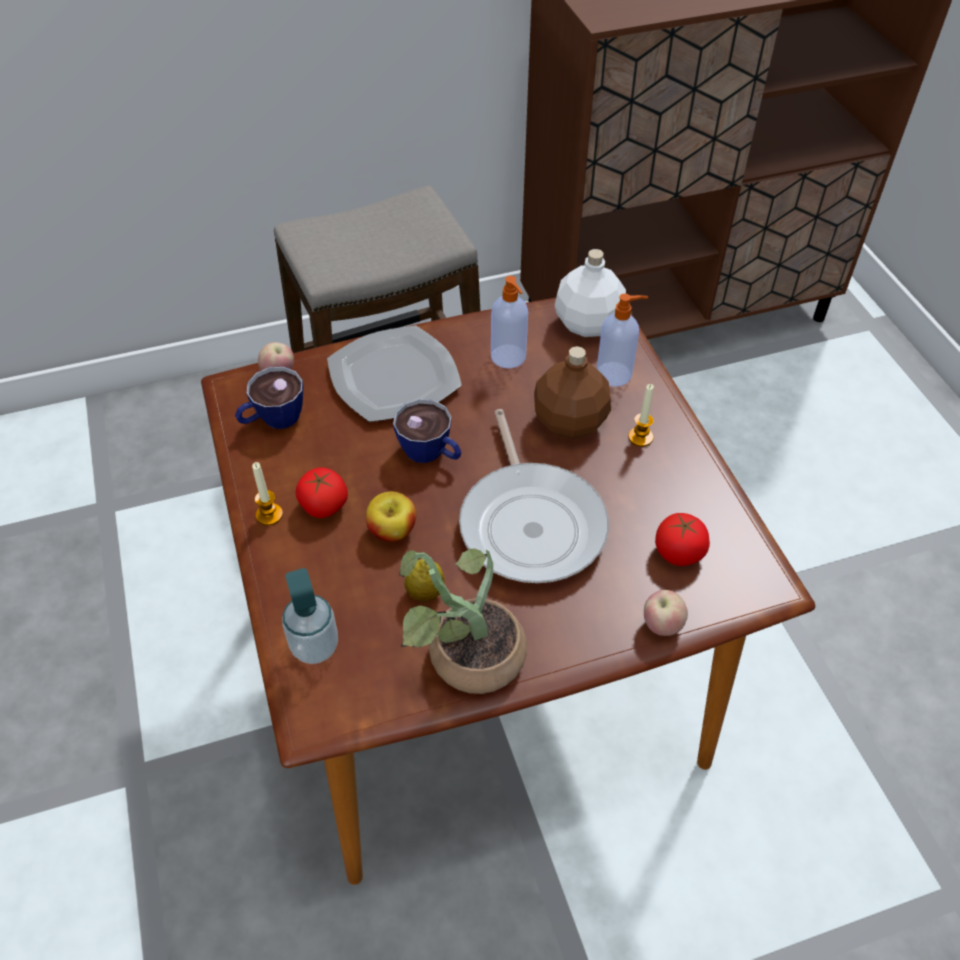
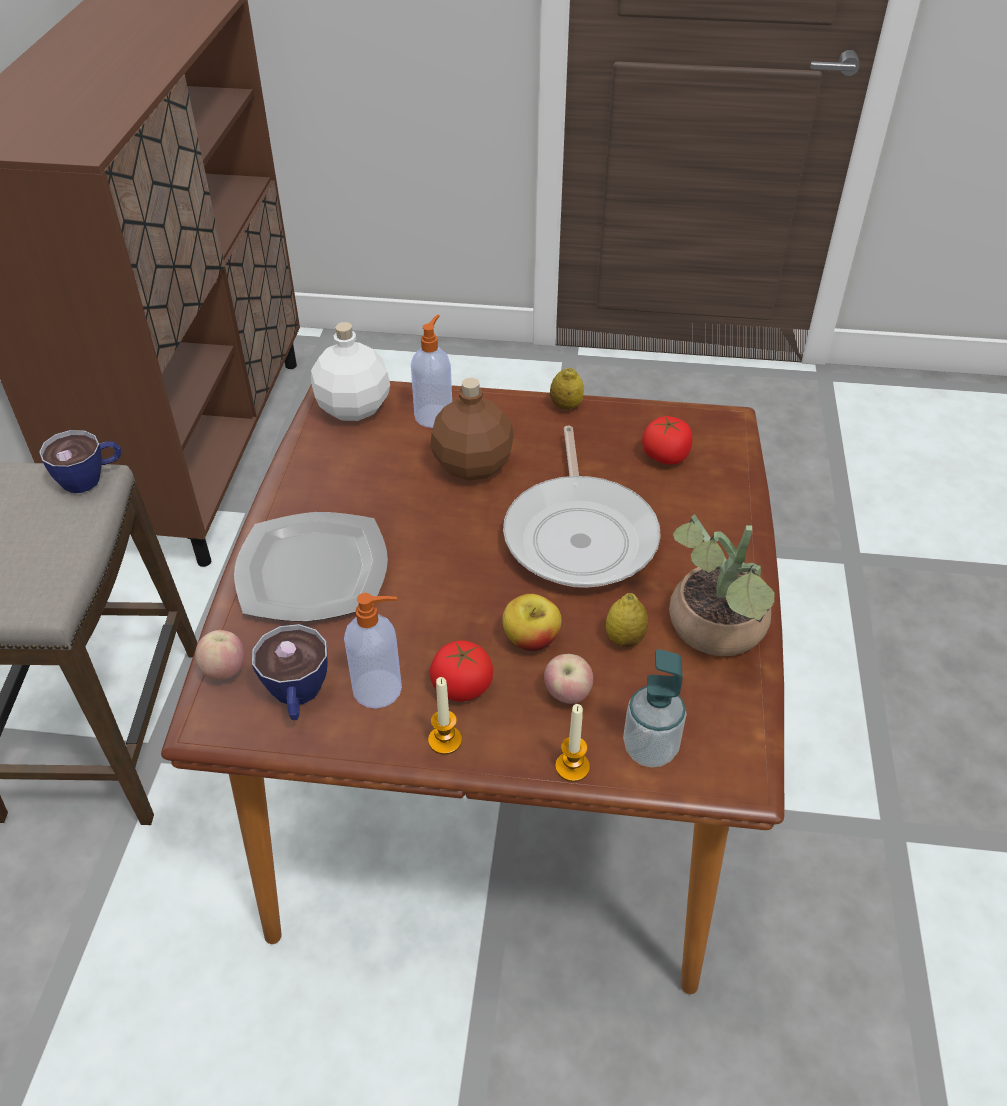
camera: 65 degrees left, 5 degrees down
(431, 454) = (446, 576): cup -> cup (91, 478)
(509, 357) = (355, 475): soap dispenser -> soap dispenser (379, 689)
(531, 522) = (580, 534): frying pan -> frying pan turned 75 degrees clockwise
(640, 437) = (523, 429): candle -> candle (572, 767)
(662, 625) = (736, 495): apple -> apple (567, 694)
(696, 455) = (566, 406): none -> lemon

